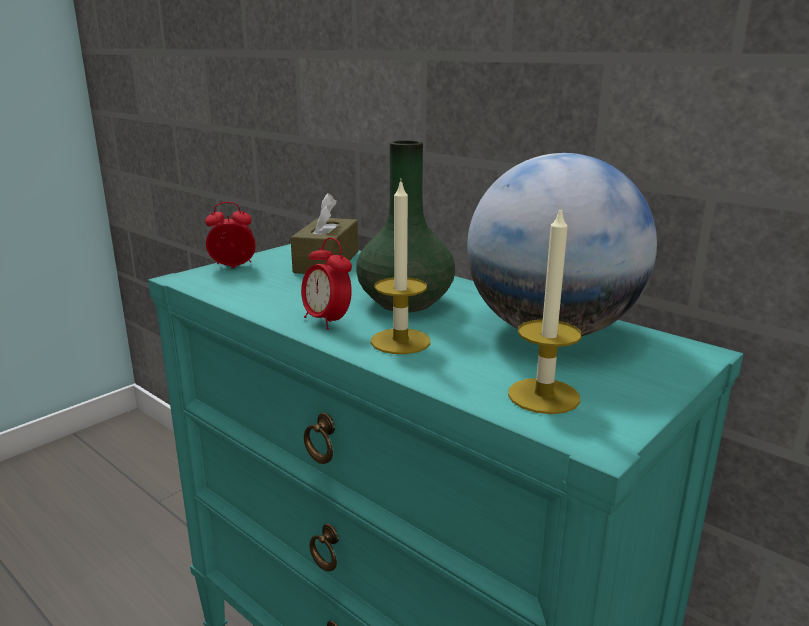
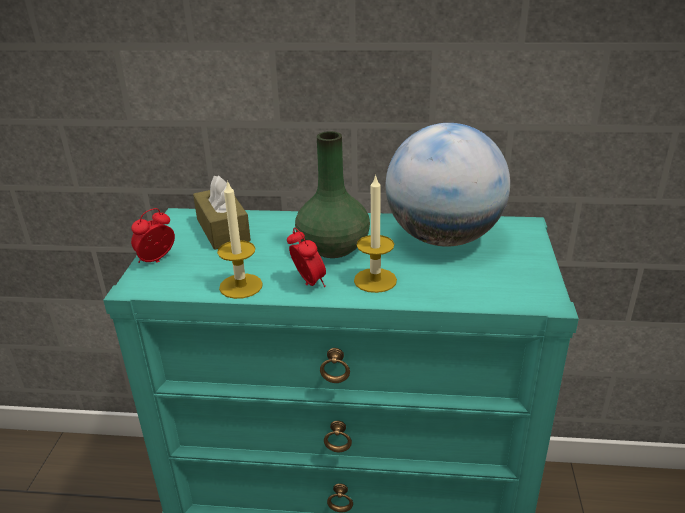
camera: 35 degrees left, 10 degrees up
(327, 321) = (308, 283): alarm clock -> alarm clock turned 135 degrees counterclockwise
(543, 396) = (495, 285): candle -> candle (241, 286)

